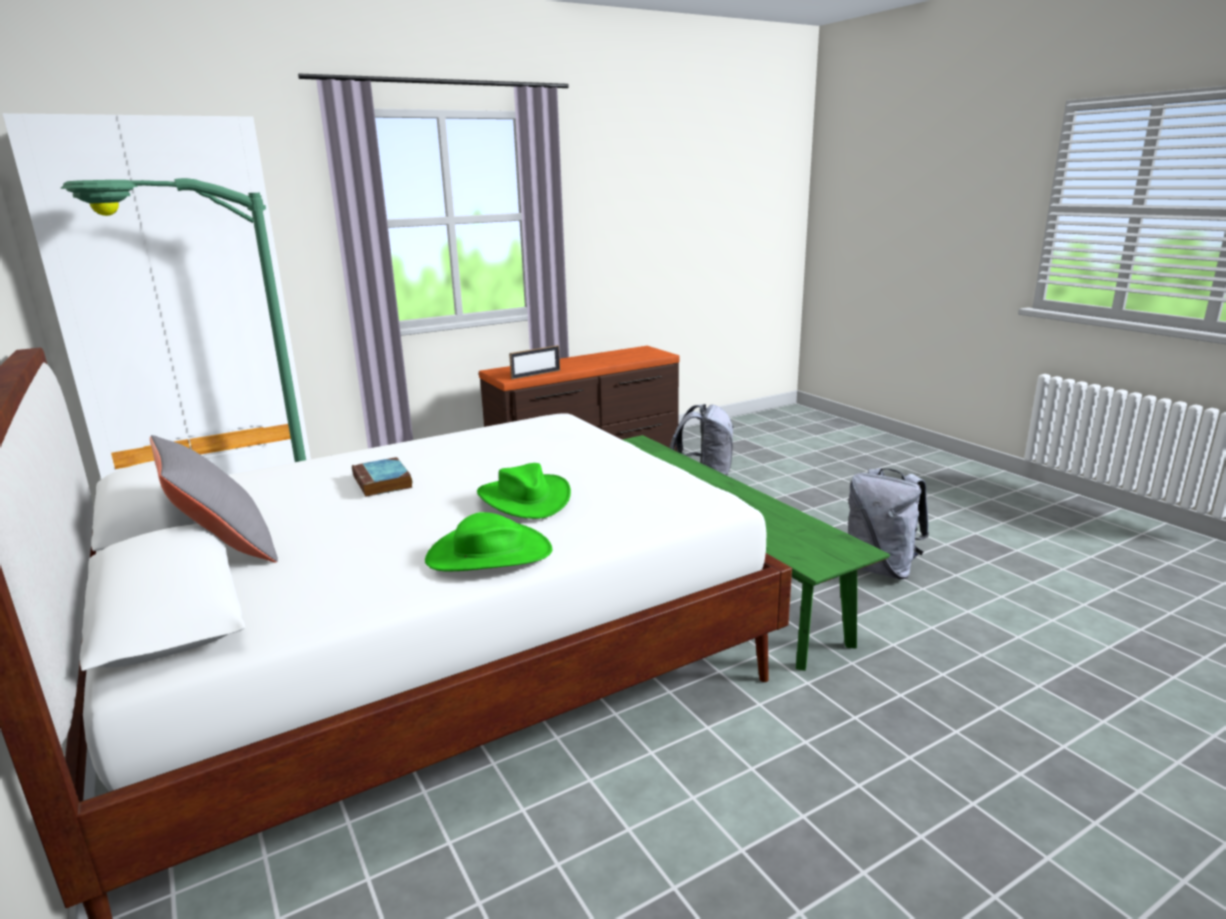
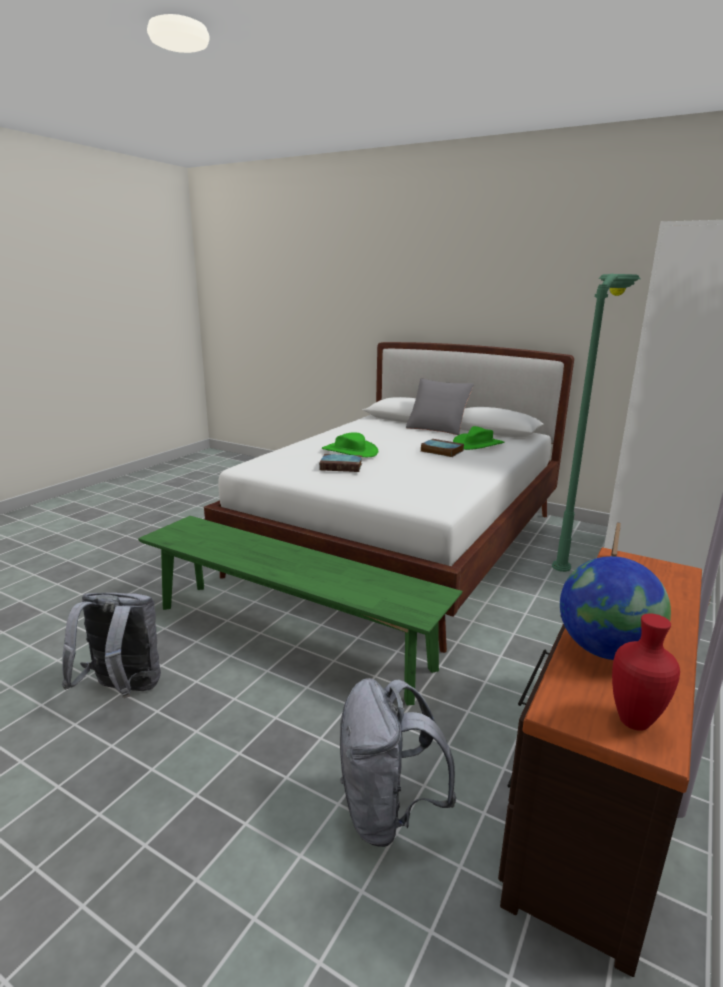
camera: 150 degrees right, 0 degrees up
(489, 554) = (330, 437): green hat -> green hat (478, 444)
(581, 471) = (342, 466): none -> book
(611, 360) = (605, 650): none -> globe
(642, 350) = (633, 722): none -> red vase

